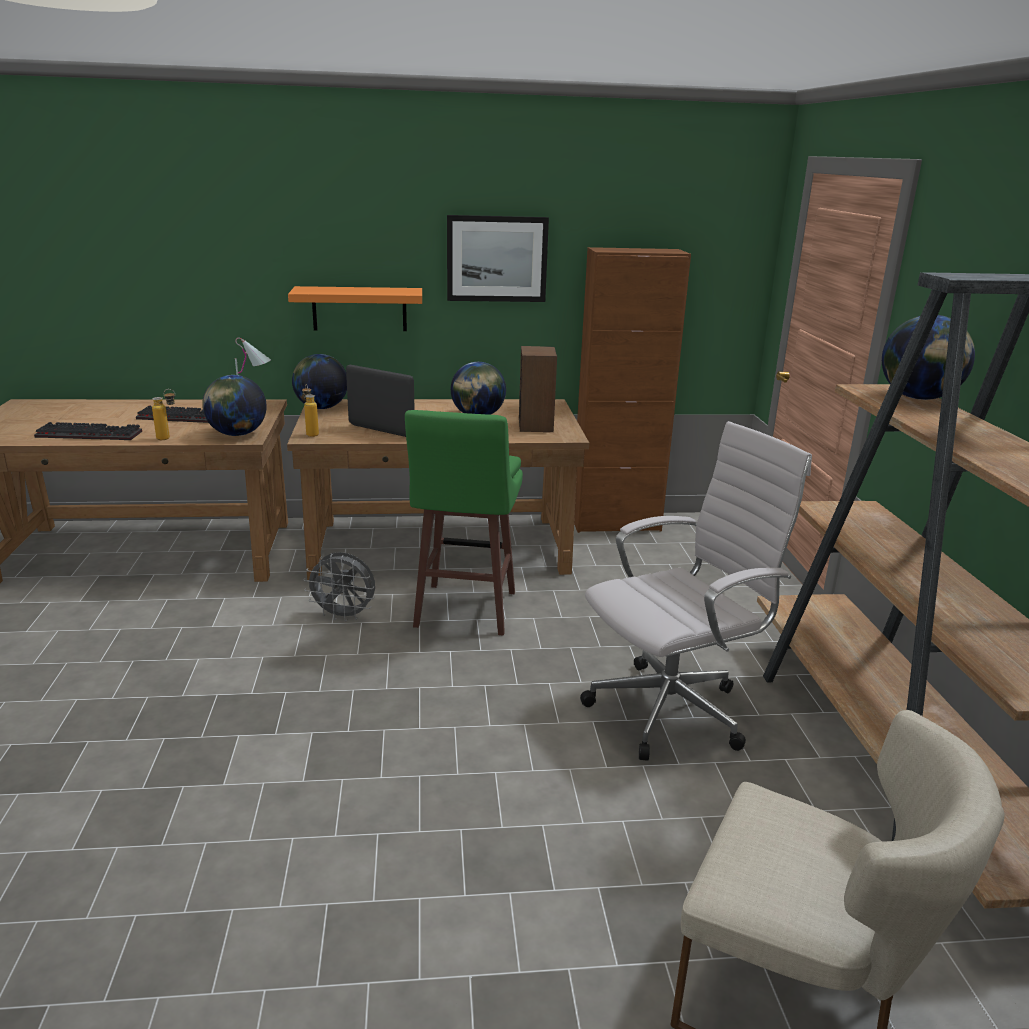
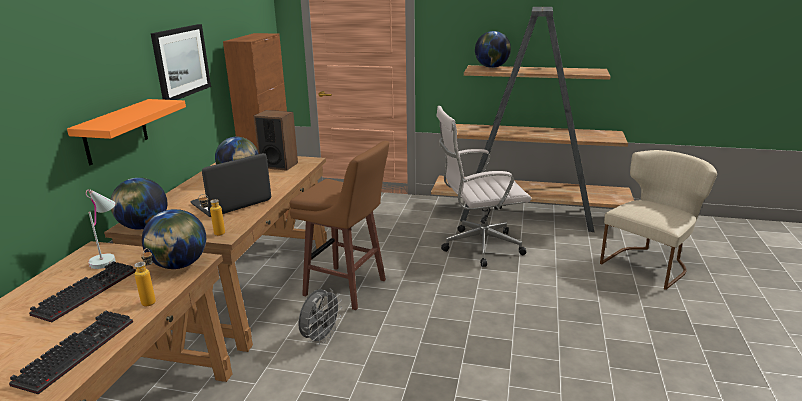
camera: 70 degrees left, 0 degrees up
(464, 611) = (347, 288): green stool -> brown stool
(674, 710) = (478, 247): white office chair -> white office chair turned 90 degrees counterclockwise

